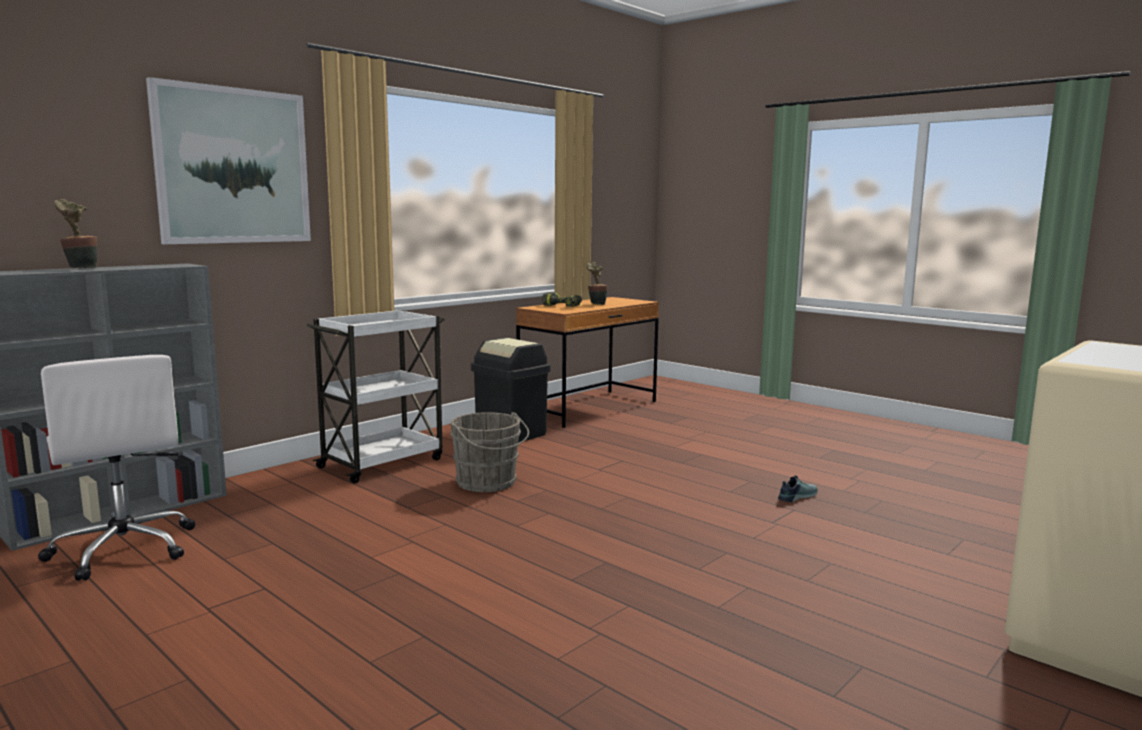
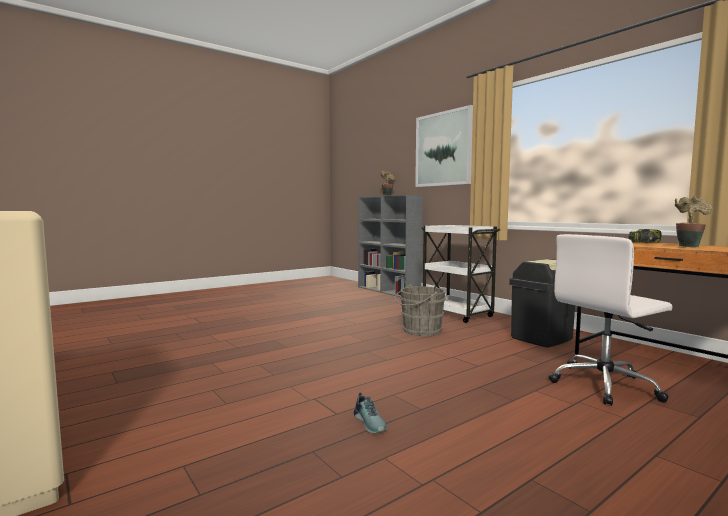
camera: 100 degrees right, 5 degrees down
(124, 549) = (353, 294): white office chair -> white office chair (605, 385)

